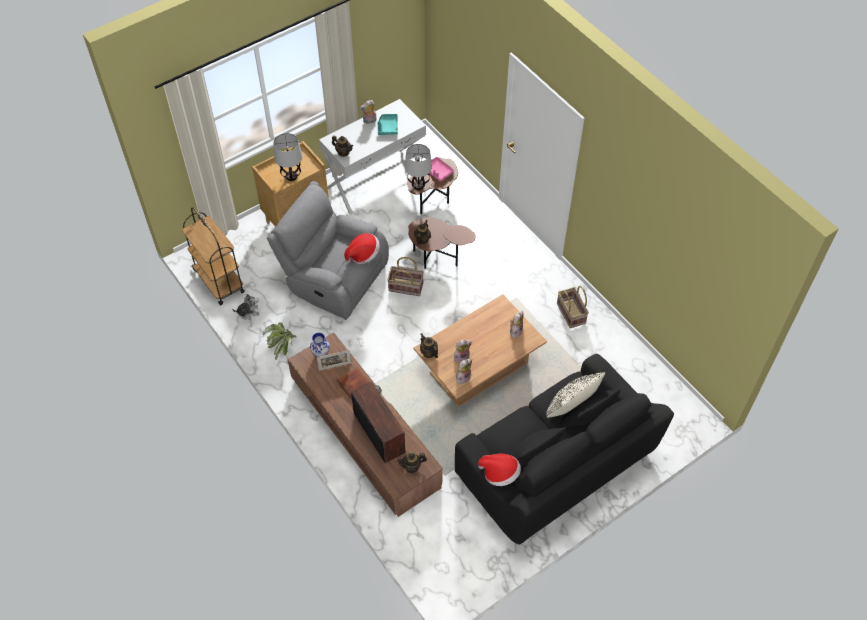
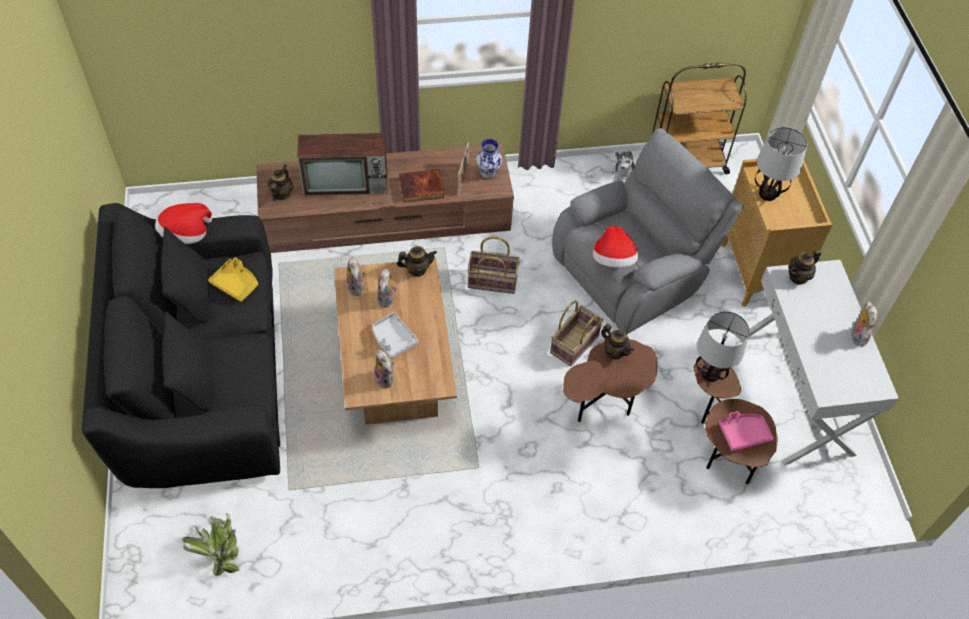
camera: 115 degrees right, 0 degrees up
(282, 346) = (554, 187): potted plant -> potted plant (219, 552)
(387, 127) = (833, 353): turquoise tray -> none
(487, 340) = (393, 339): none -> grey tray
(510, 433) = (236, 284): none -> yellow tray
(570, 313) = (409, 525): basket -> basket (493, 280)
(571, 408) = (221, 370): beige pillow -> none

